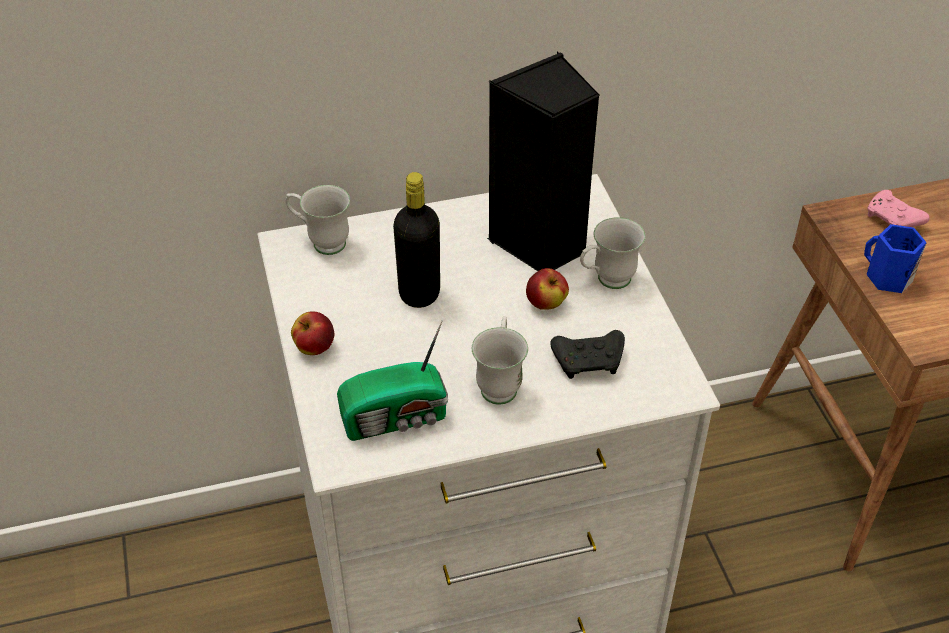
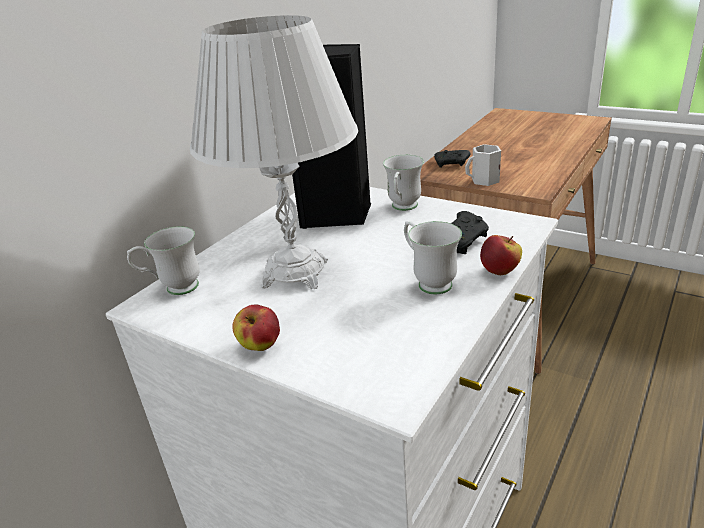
camera: 40 degrees left, 15 degrees down
(397, 418) = (395, 343): radio -> none
(419, 294) = (295, 273): black bottle -> white table lamp
(546, 304) = (387, 234): apple -> apple (500, 271)
(887, 277) = (484, 180): blue mug -> white mug
(893, 220) = (452, 164): pink game controller -> black game controller

